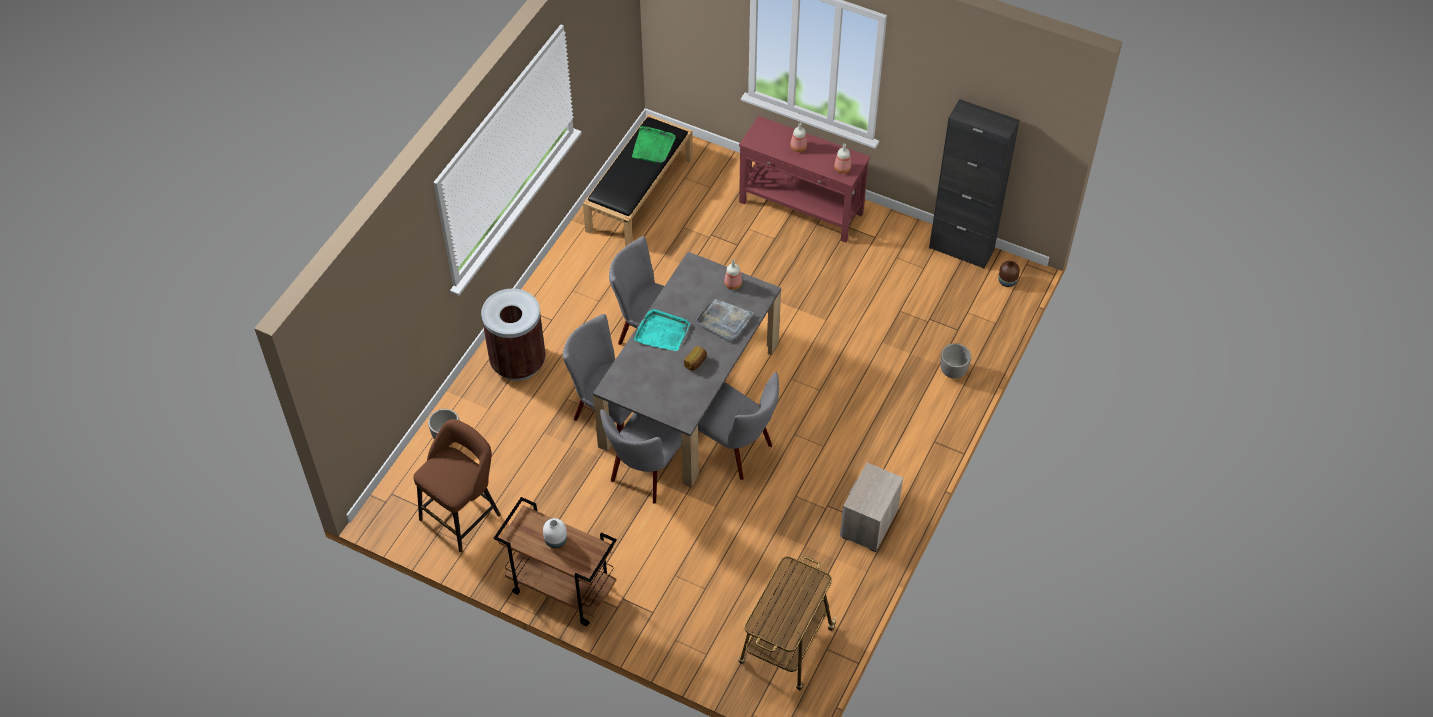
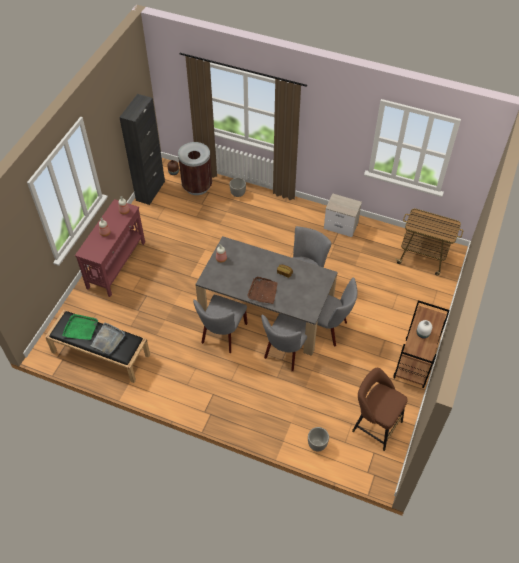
camera: 95 degrees left, 0 degrees up
(518, 362) = (250, 410): brown trash can -> brown trash can (197, 186)
(662, 332) = (263, 291): turquoise tray -> brown tray
(724, 320) = (250, 261): grey tray -> grey tray (108, 339)

